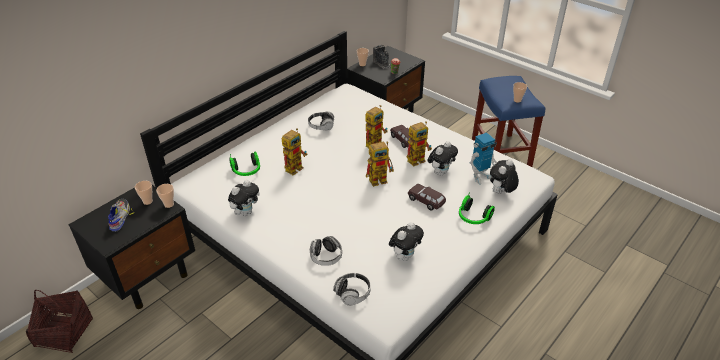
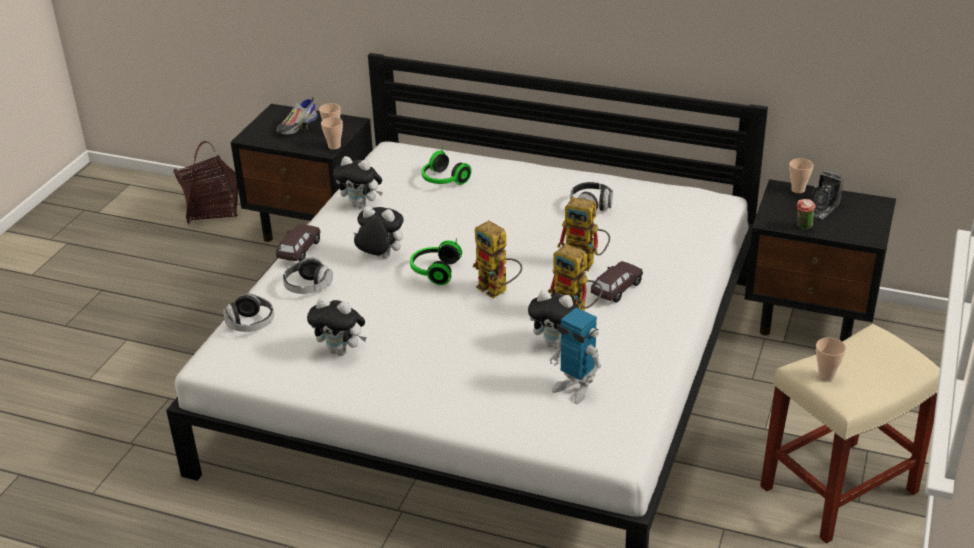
camera: 70 degrees right, 5 degrees down
(119, 217) = (297, 126): shoe -> shoe turned 150 degrees clockwise
(295, 167) = (479, 213): toy robot -> none
(426, 201) = (473, 345): brown toy car -> brown toy car (299, 250)
(473, 218) = (459, 399): headphones -> headphones (434, 271)
(500, 152) = (840, 488): blue stool -> beige stool
(501, 193) = (544, 419): plush toy -> plush toy (380, 257)

